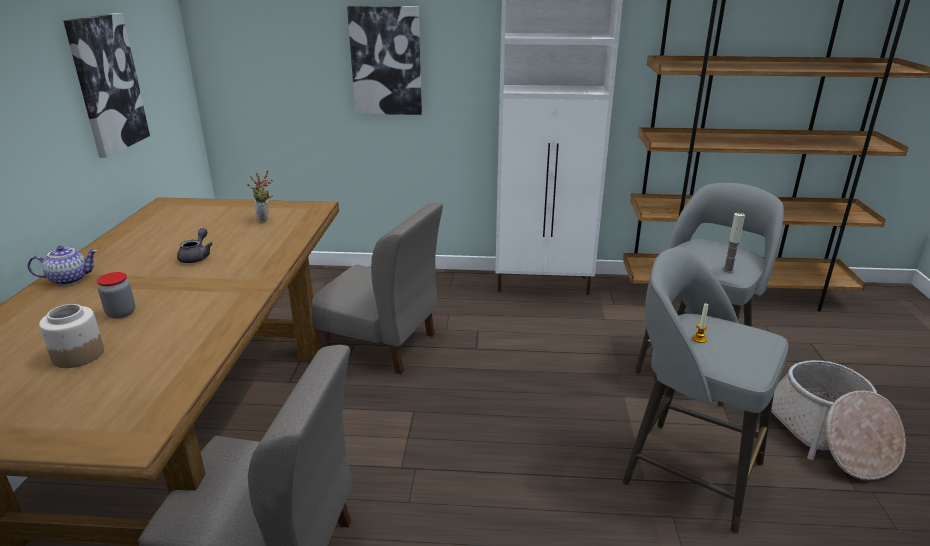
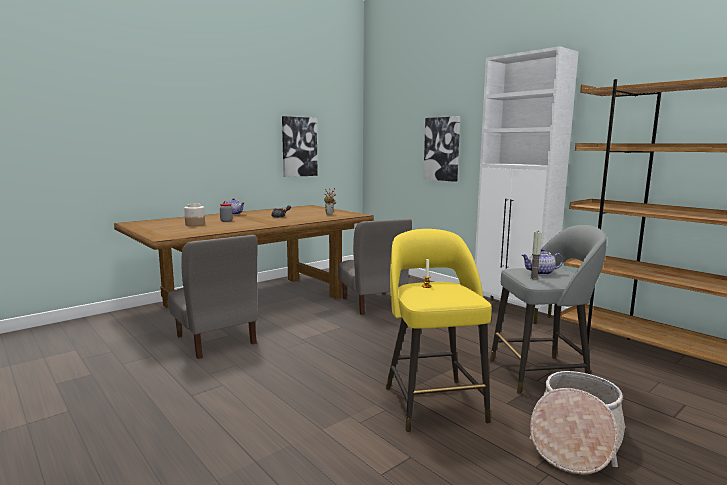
camera: 45 degrees right, 15 degrees down
(688, 471) = (433, 402): grey stool -> yellow stool
(714, 257) = (540, 273): none -> teapot

